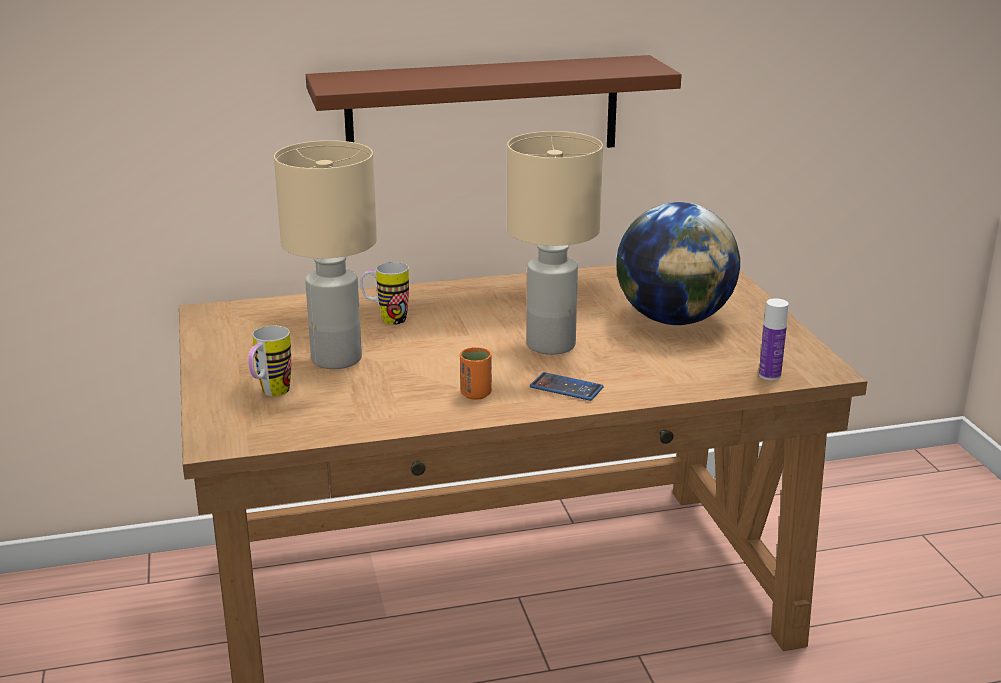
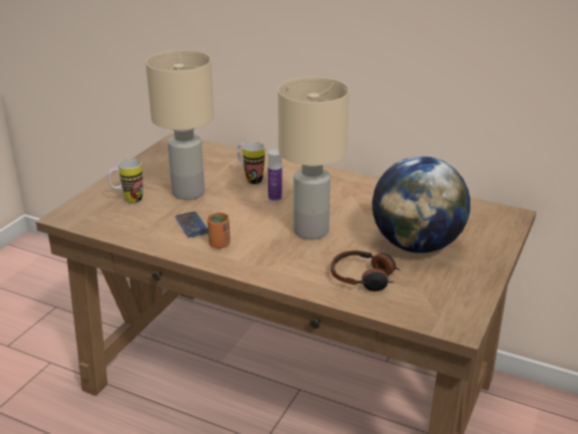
camera: 40 degrees right, 5 degrees up
(483, 110) = (359, 54): brown shelf -> none
(566, 387) = (273, 262): phone -> phone (192, 225)
(678, 365) = (364, 278): none -> headphones
(769, 375) = (412, 312): bottle -> bottle (275, 198)

